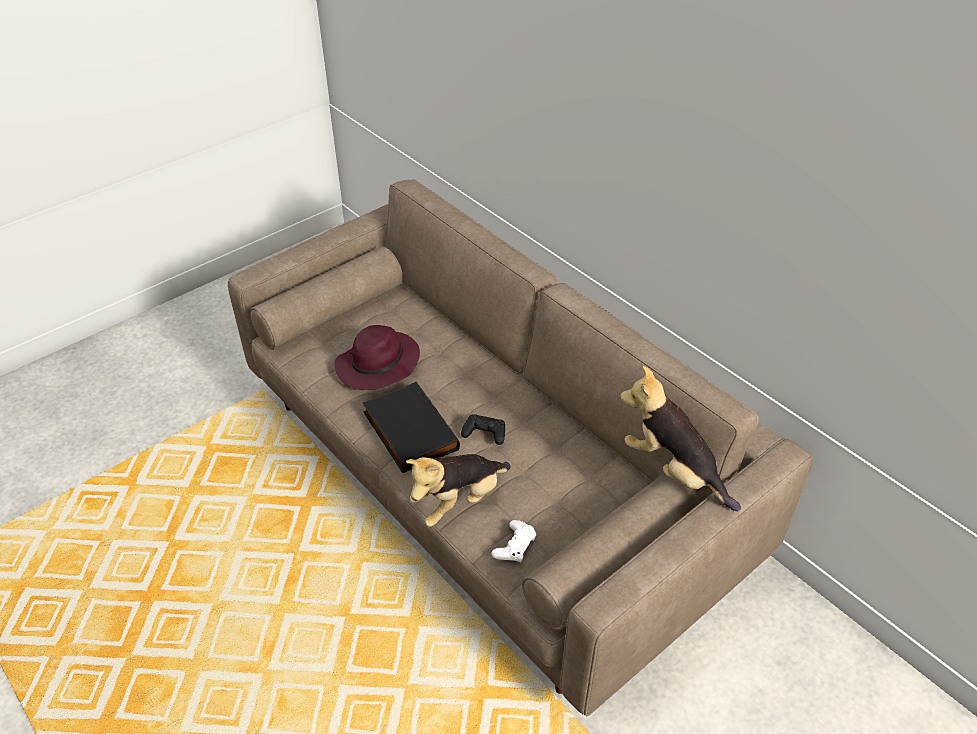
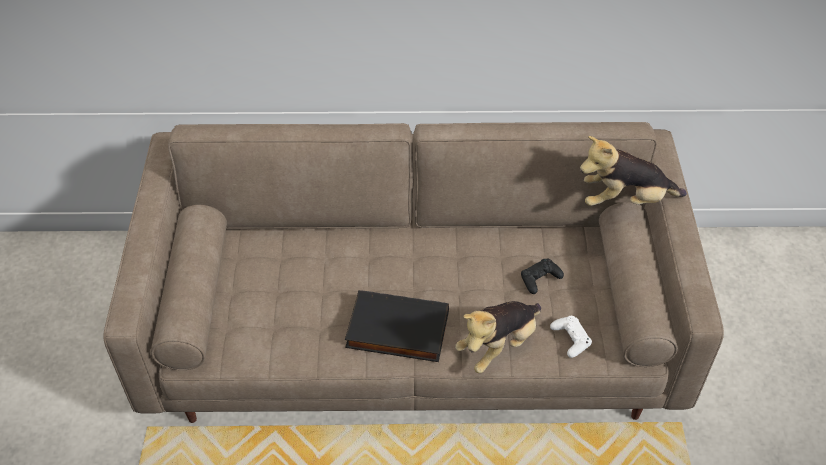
camera: 50 degrees left, 5 degrees up
(377, 366) = (301, 306): purple hat -> none
(458, 501) = (498, 345): plush toy -> plush toy turned 45 degrees clockwise
(484, 433) = (447, 286): black game controller -> black game controller (540, 279)

